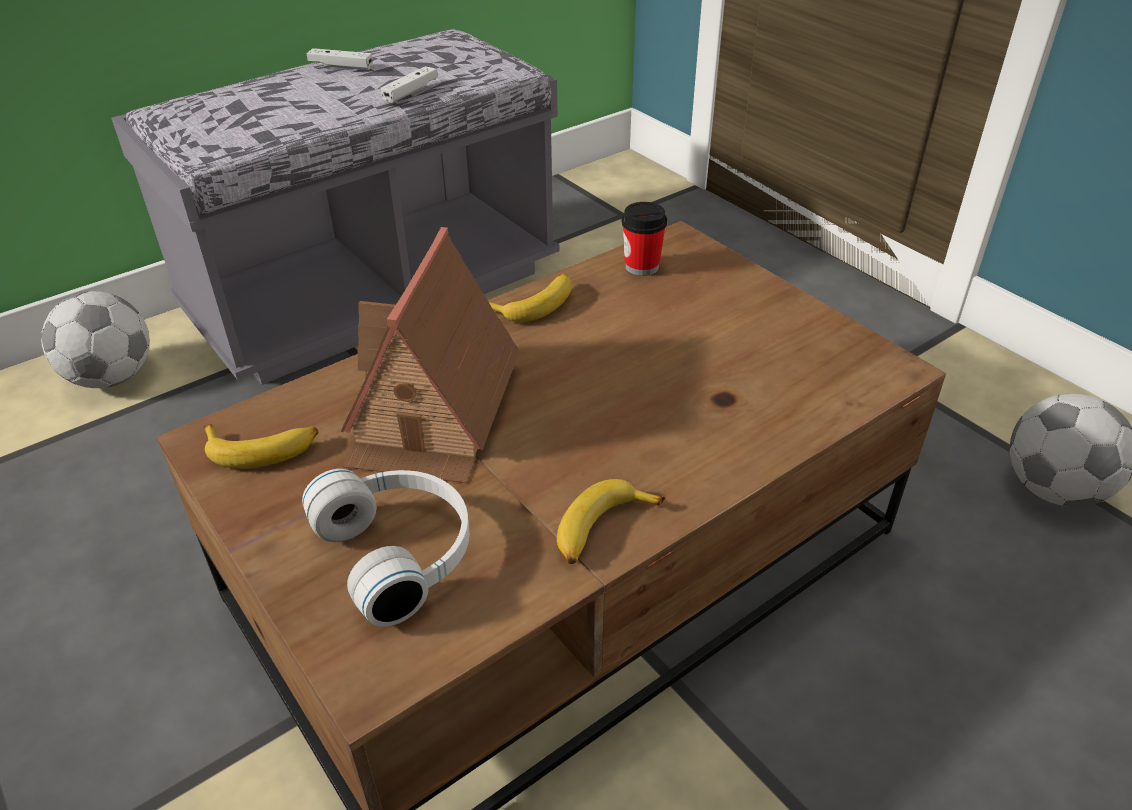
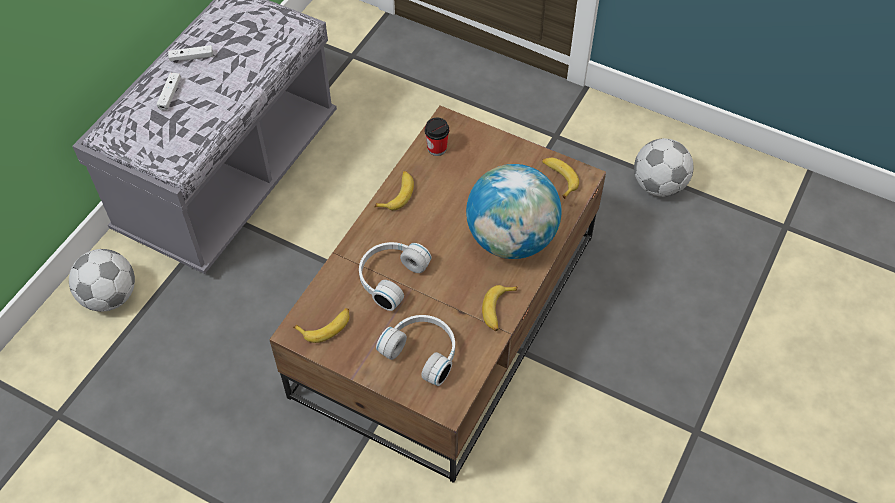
camera: 25 degrees left, 15 degrees up
(410, 92) = (254, 70): white game controller -> white game controller (170, 95)
(433, 411) = (389, 277): toy house -> white headphones
(699, 420) = (511, 239): none -> globe
(842, 358) = (558, 178): none -> banana

